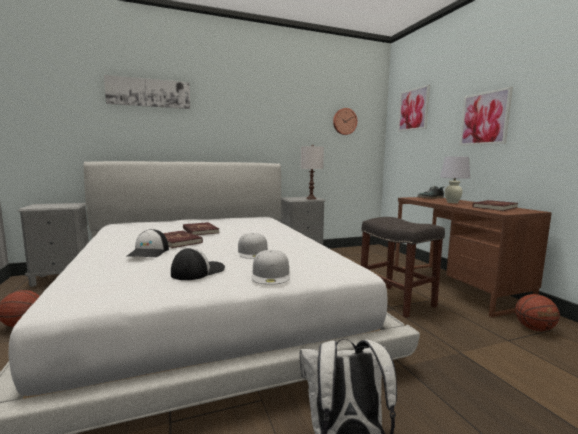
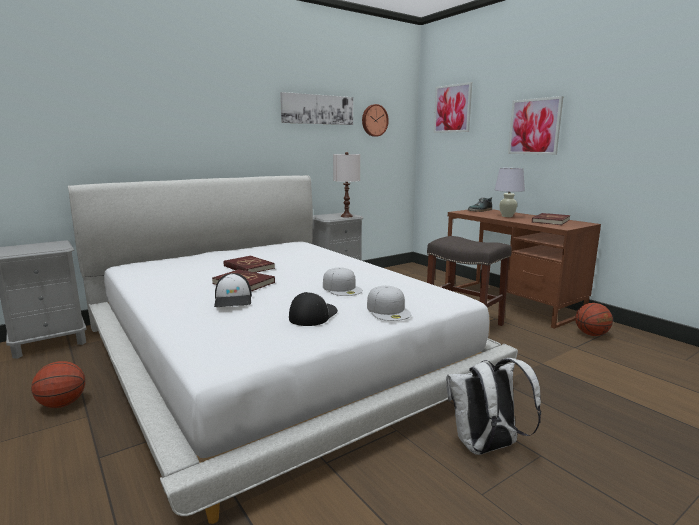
camera: 15 degrees left, 5 degrees up
(149, 93) = (142, 88): picture -> picture (317, 109)

